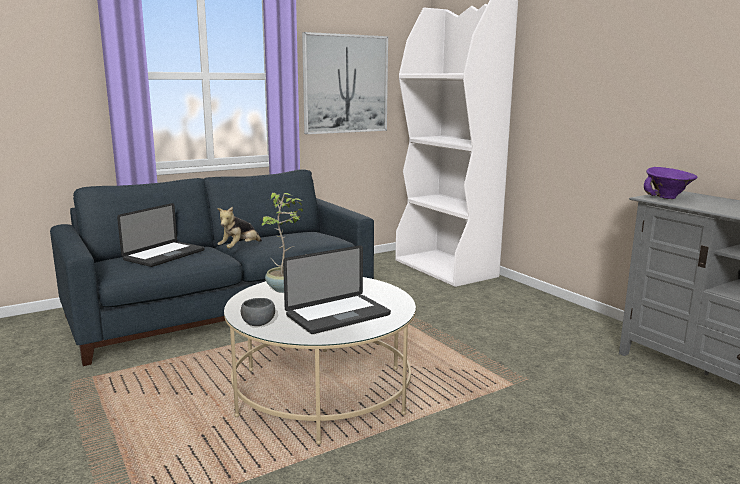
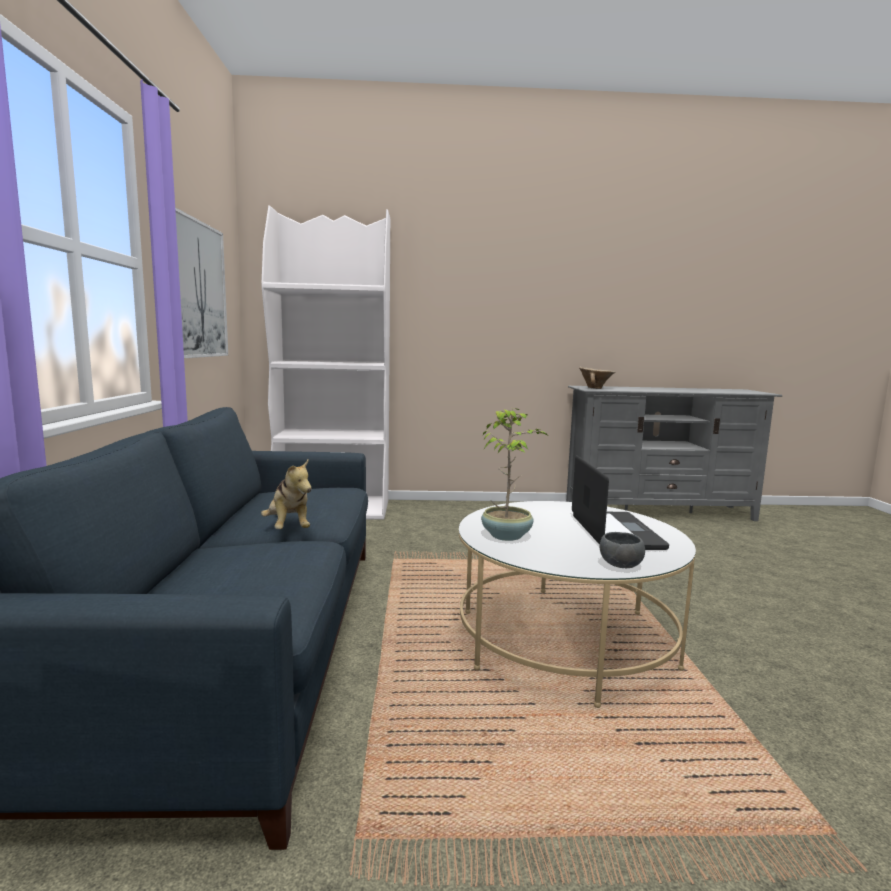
camera: 60 degrees left, 5 degrees down
(164, 255) = (235, 572): laptop -> none
(668, 198) = (596, 388): purple bowl -> beige bowl

